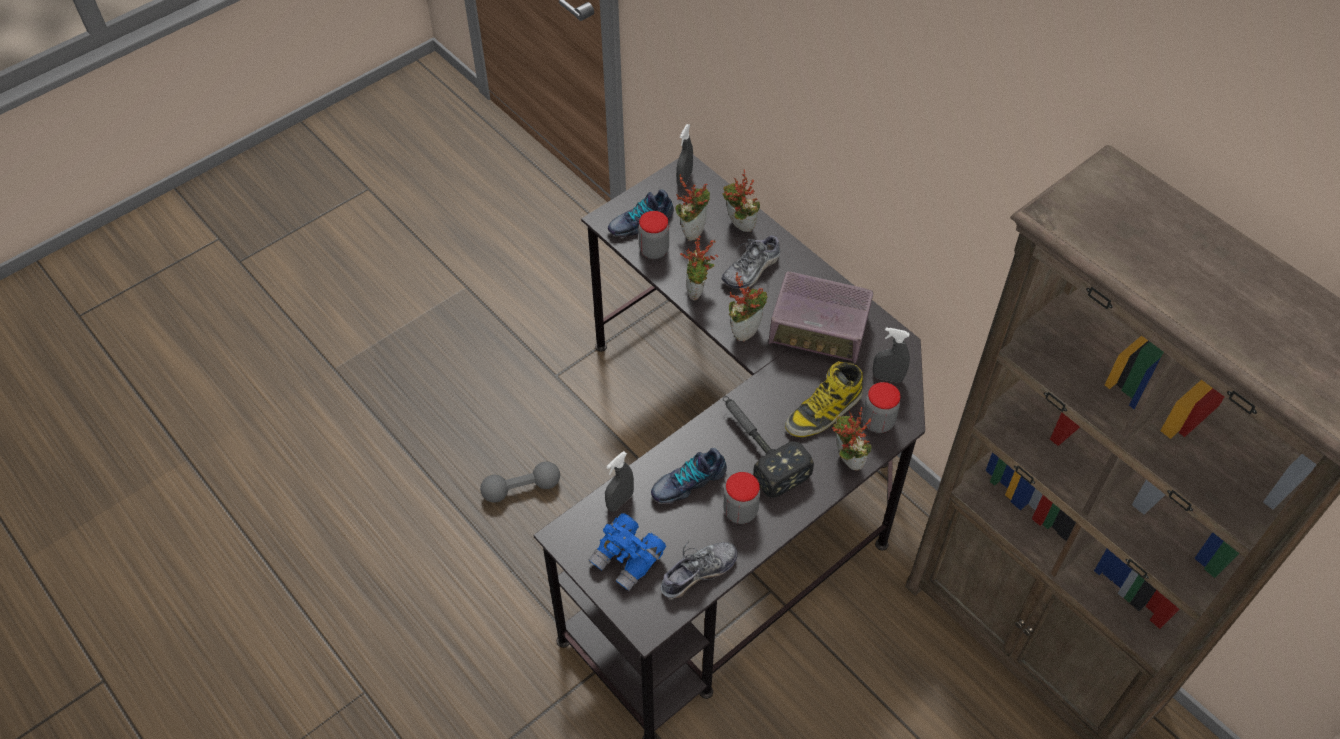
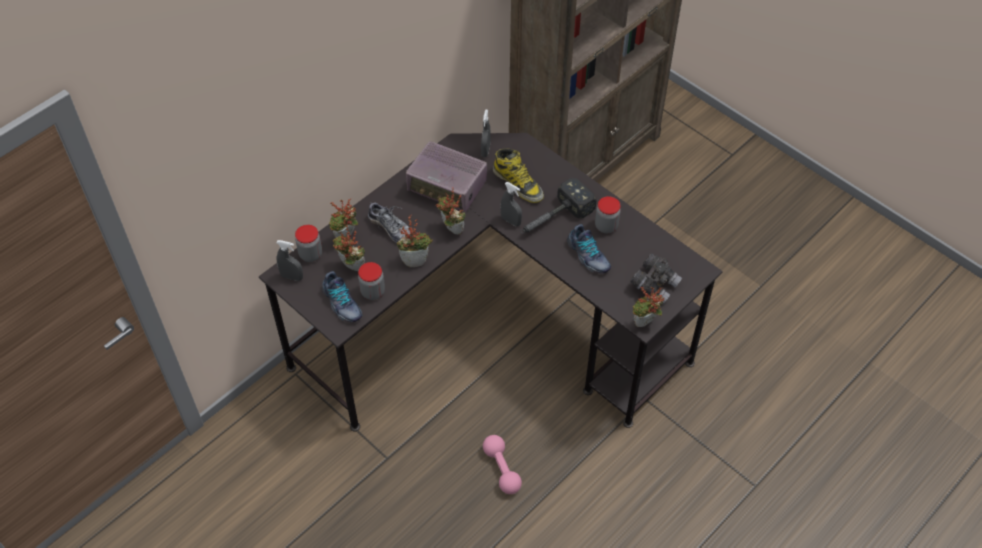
camera: 95 degrees left, 0 degrees up
(521, 489) = (501, 469): grey dumbbell -> pink dumbbell
(620, 501) = (610, 293): grey spray bottle -> grey spray bottle (511, 221)
(628, 559) = (655, 285): blue binoculars -> grey binoculars
(698, 573) = (657, 246): shoe -> none
(819, 330) = (447, 187): radio -> radio turned 105 degrees clockwise
(845, 461) = (557, 172): potted plant -> potted plant (644, 324)
(878, 422) = (523, 155): jar -> jar (311, 254)

